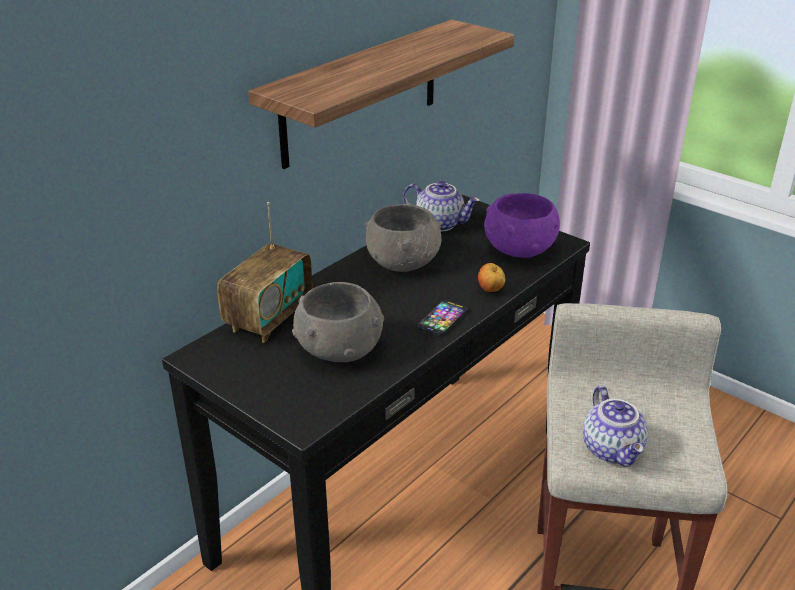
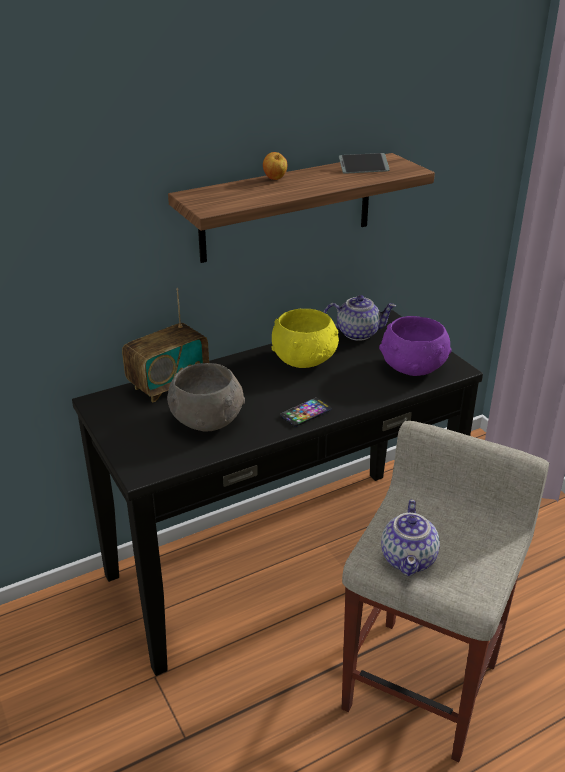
camera: 20 degrees right, 0 degrees up
(404, 261) = (305, 359): grey bowl -> yellow bowl
(440, 38) = (363, 169): none -> phone
(440, 223) = (358, 333): teapot -> teapot turned 45 degrees counterclockwise
(491, 290) = (363, 397): apple -> apple (275, 179)

